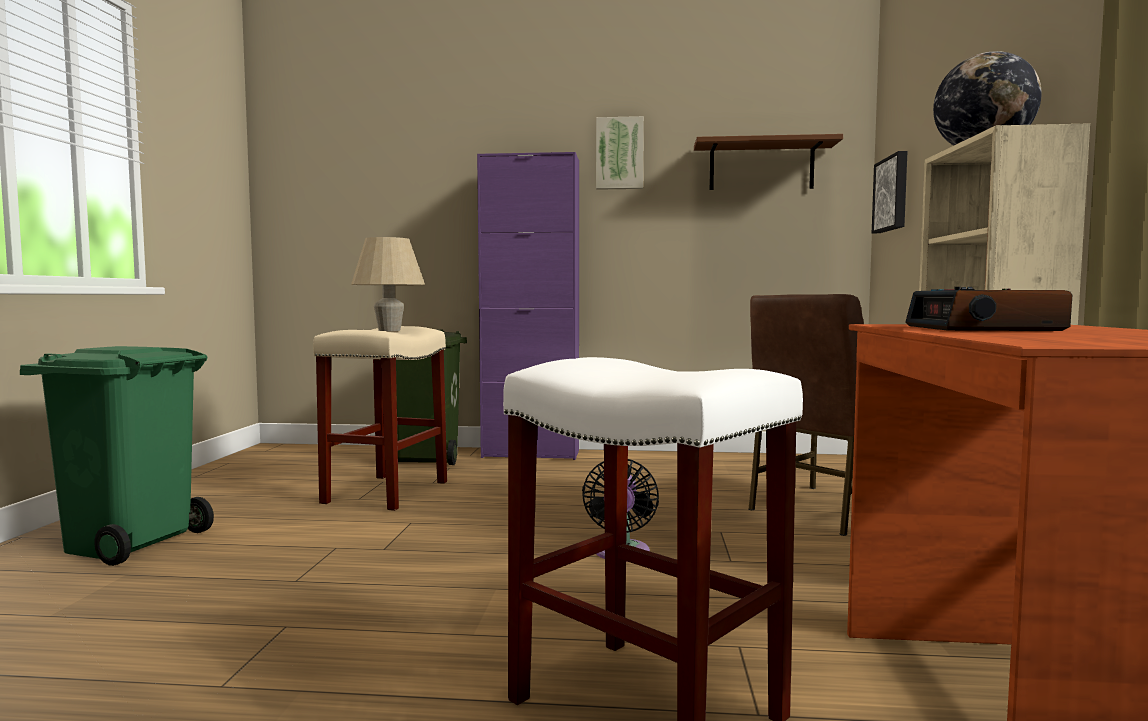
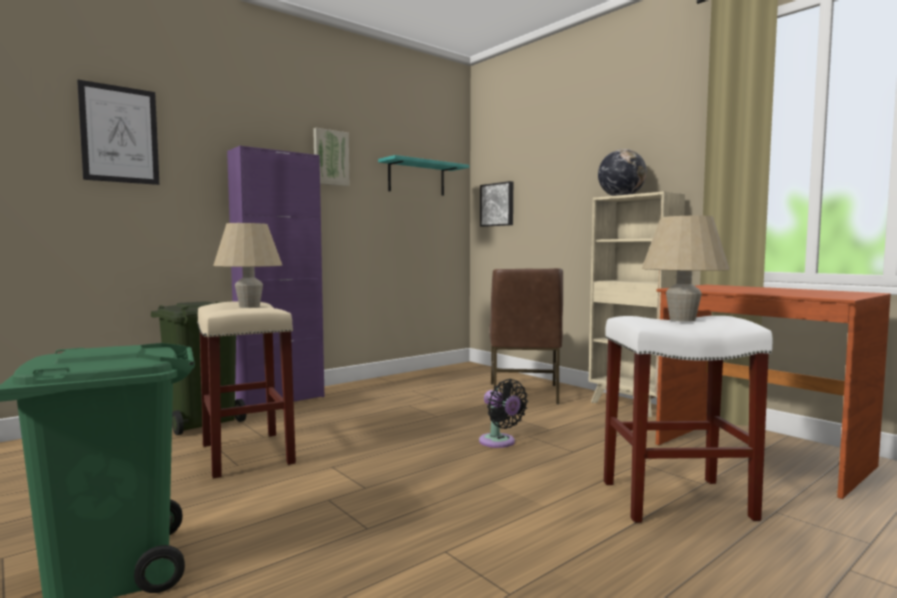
camera: 45 degrees left, 0 degrees up
(387, 159) = (120, 134): none -> picture
(648, 368) = (682, 320): none -> beige table lamp
(761, 166) = (416, 178): brown shelf -> turquoise shelf
(983, 328) = (732, 289): alarm clock -> none

